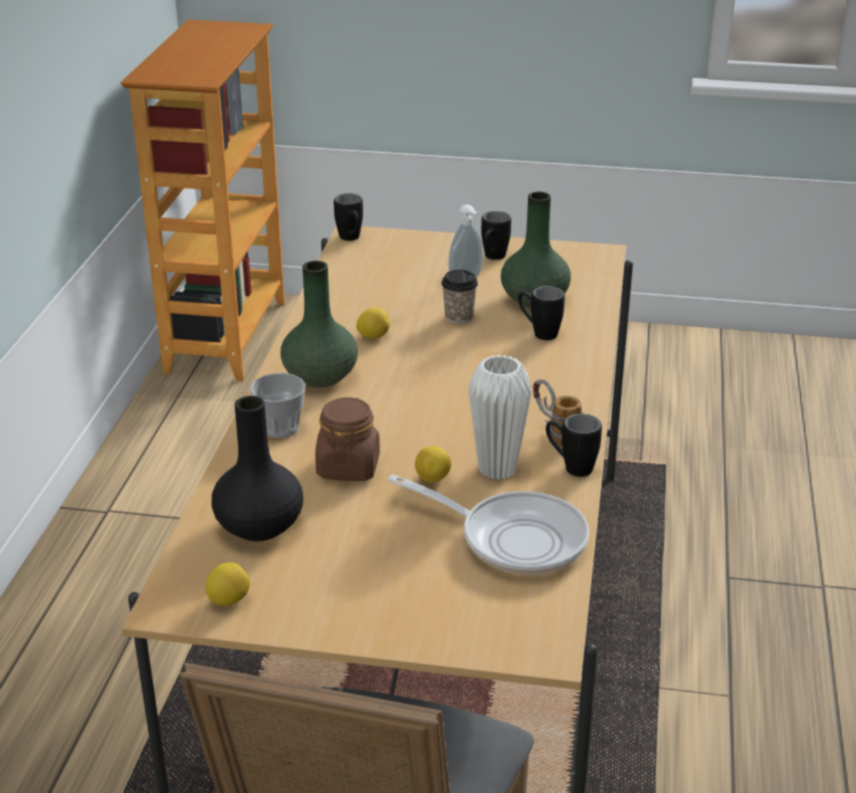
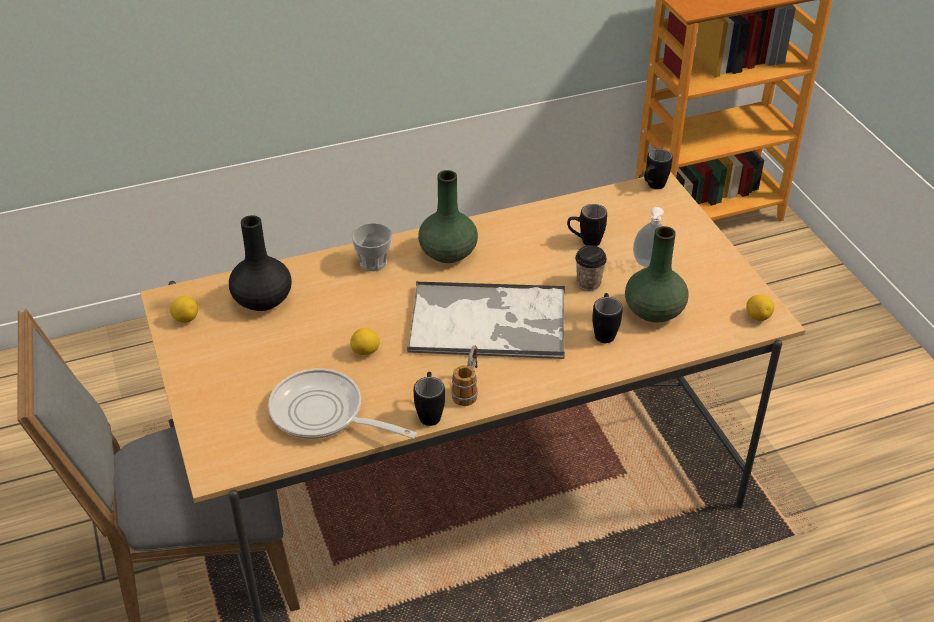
camera: 60 degrees right, 10 degrees up
(348, 467) = (351, 309): brown jar -> none
(373, 336) = (522, 254): lemon -> lemon (757, 317)
(461, 388) = (489, 322): none -> tray
(492, 258) = (699, 265): black mug -> black mug (585, 241)
(497, 469) = (399, 377): white vase -> none
(513, 538) = (324, 414): frying pan -> frying pan turned 120 degrees clockwise

